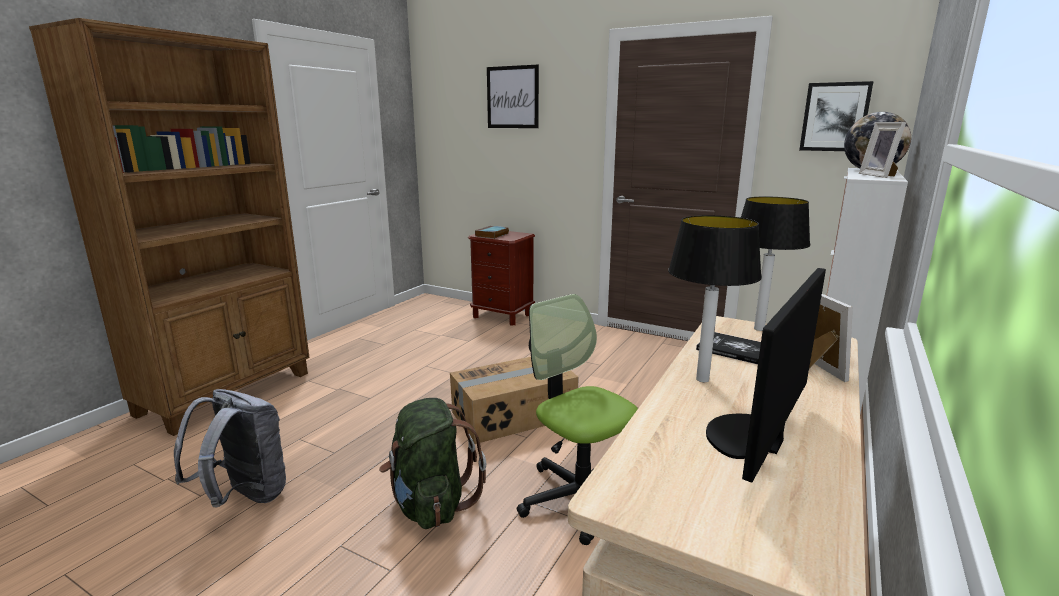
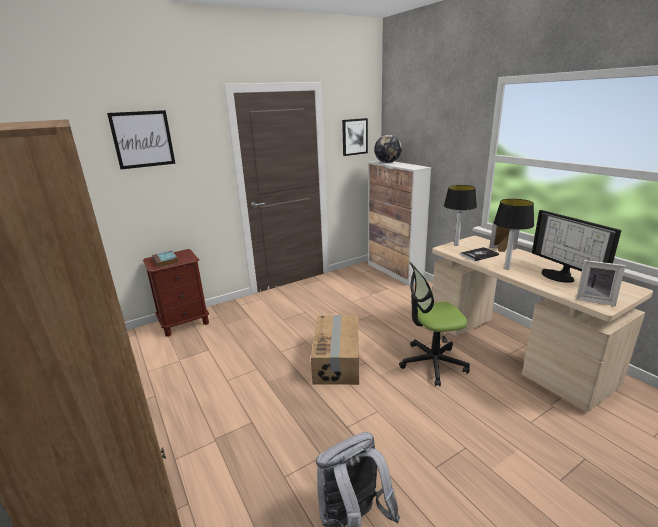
camera: 60 degrees left, 5 degrees up
(431, 504) = (412, 417): green backpack -> none
(880, 176) = (409, 165): picture frame -> picture frame (595, 299)

